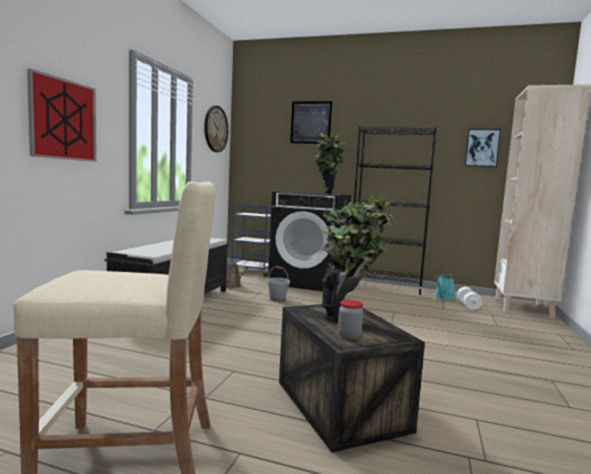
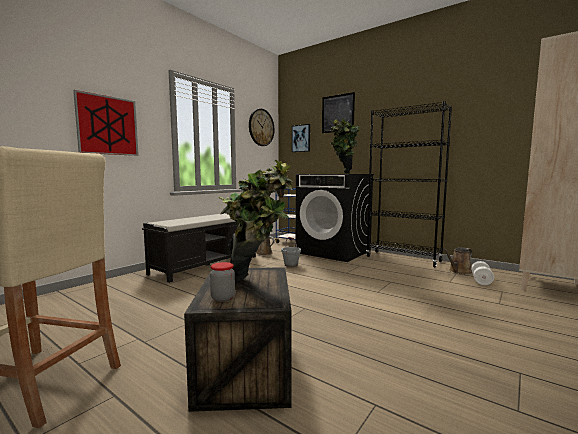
camera: 20 degrees right, 0 degrees up
(443, 297) = (459, 271): turquoise watering can -> brown watering can
(482, 148) = (503, 117): picture -> picture (301, 138)

